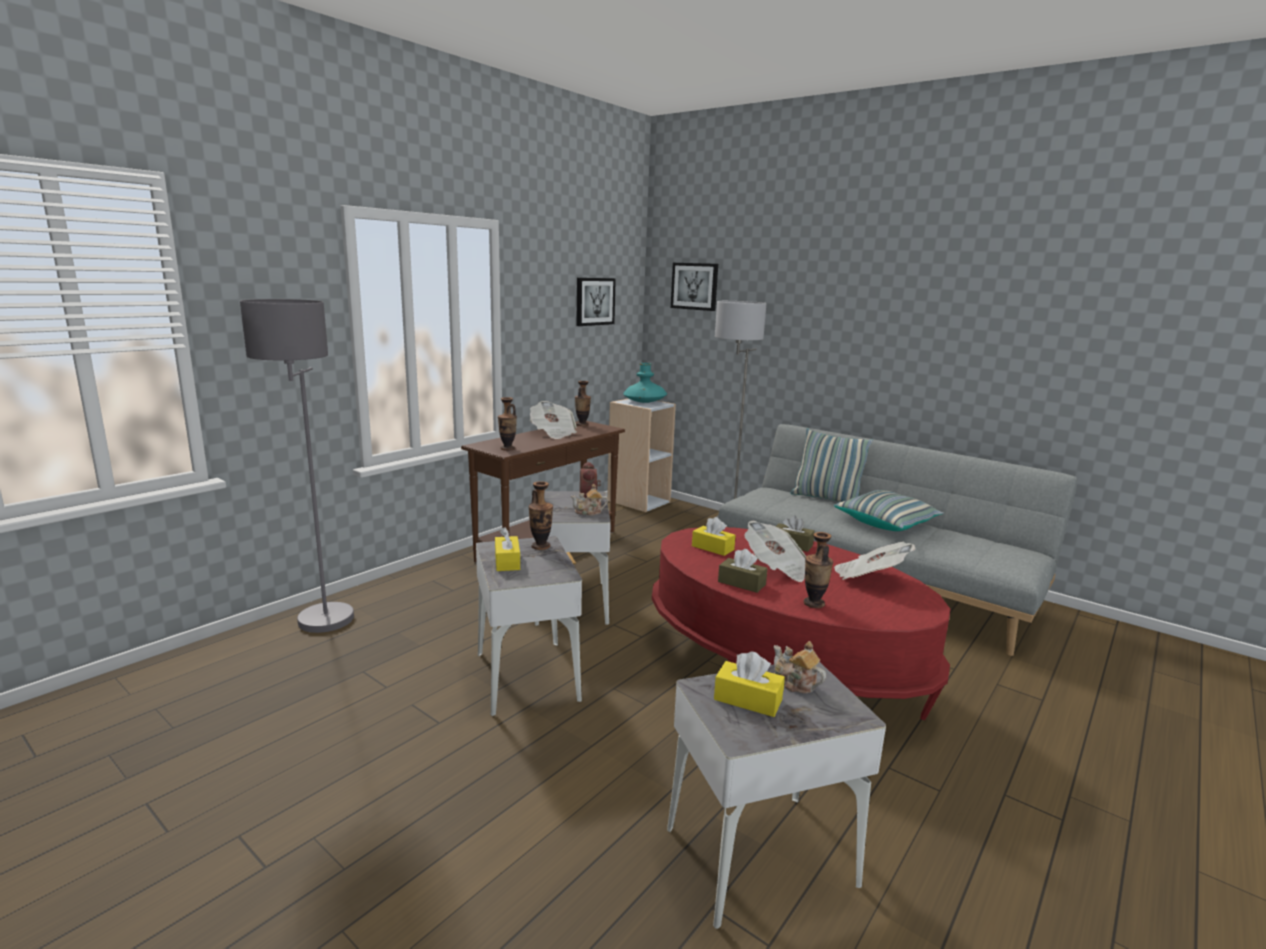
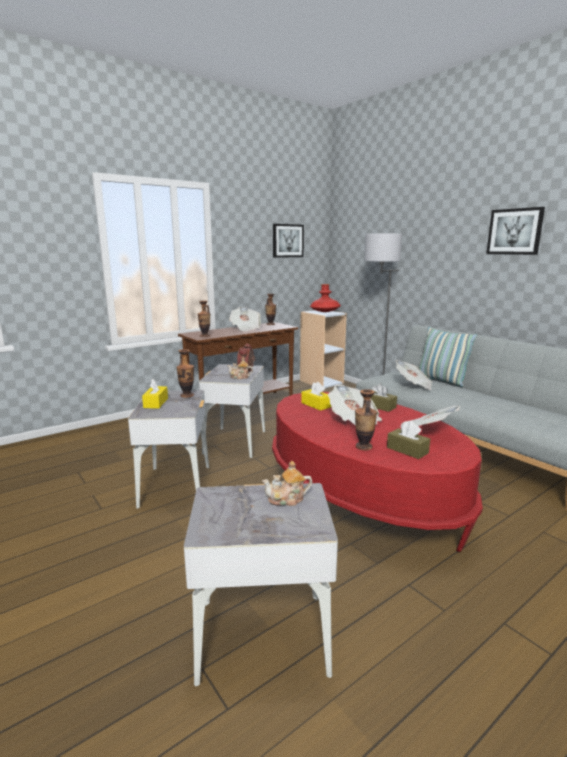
camera: 15 degrees right, 0 degrees up
(320, 627) = (72, 444): grey floor lamp -> none
(644, 402) = (325, 312): turquoise vase -> red vase
(694, 286) = (360, 228): picture -> picture (515, 231)
(741, 583) = (318, 429): brown tissue box -> brown tissue box (407, 450)
(748, 699) = (238, 507): yellow tissue box -> none
(795, 683) = (287, 499): teapot -> teapot turned 75 degrees counterclockwise
(800, 508) = (413, 385): none -> newspaper
(886, 523) = (479, 398): pillow -> none

